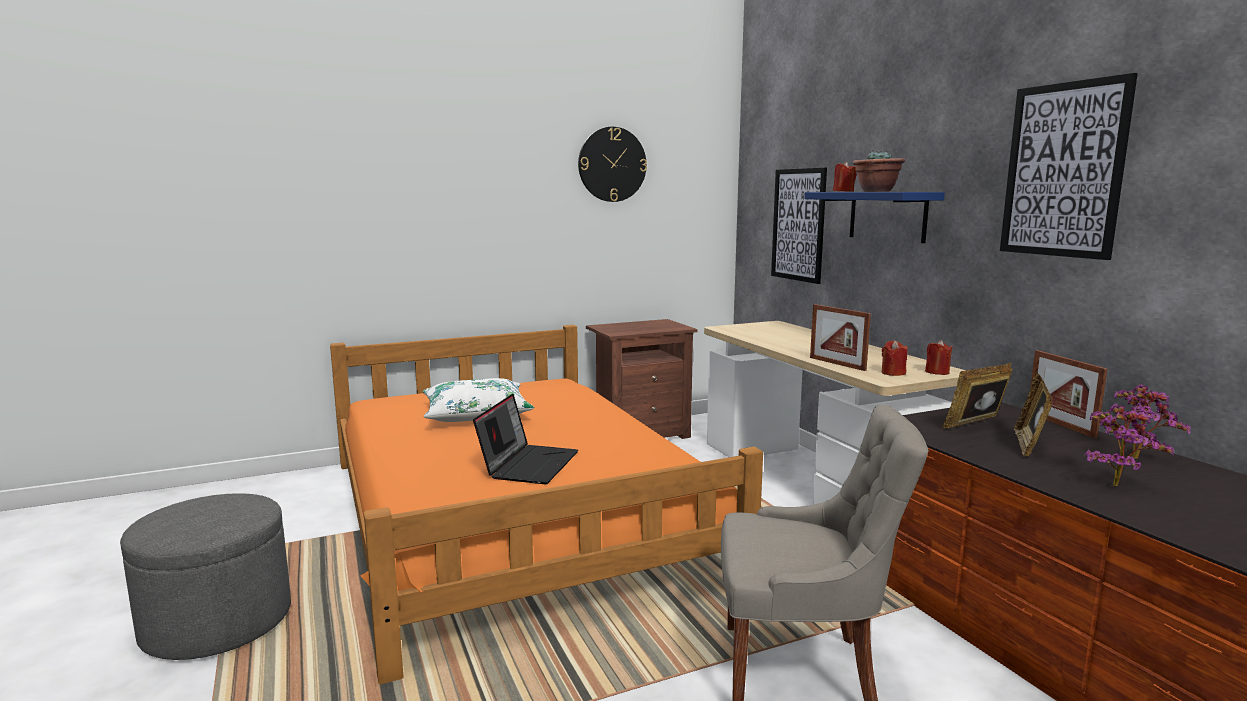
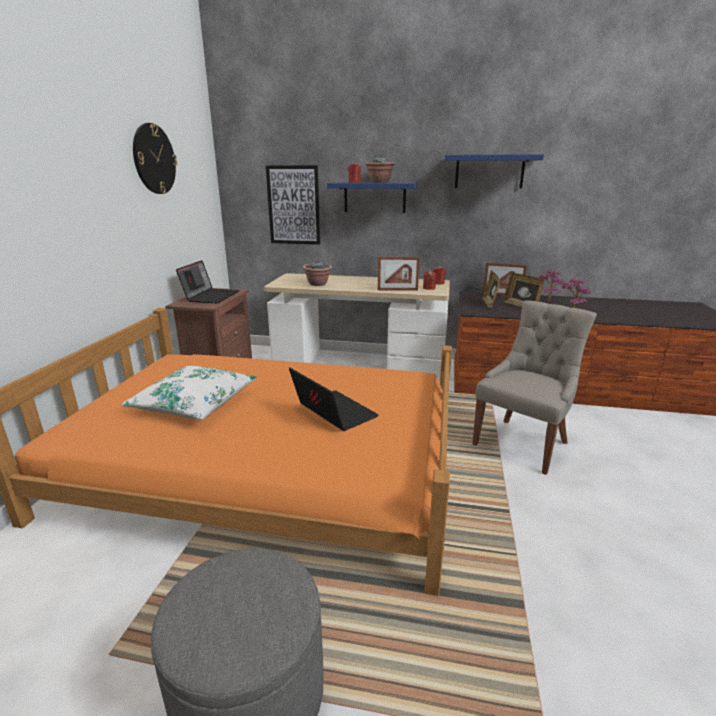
camera: 55 degrees left, 10 degrees up
(643, 326) = (211, 296): none -> laptop
(766, 337) = (318, 284): none -> potted plant
(1063, 170) = (489, 172): picture -> blue shelf

